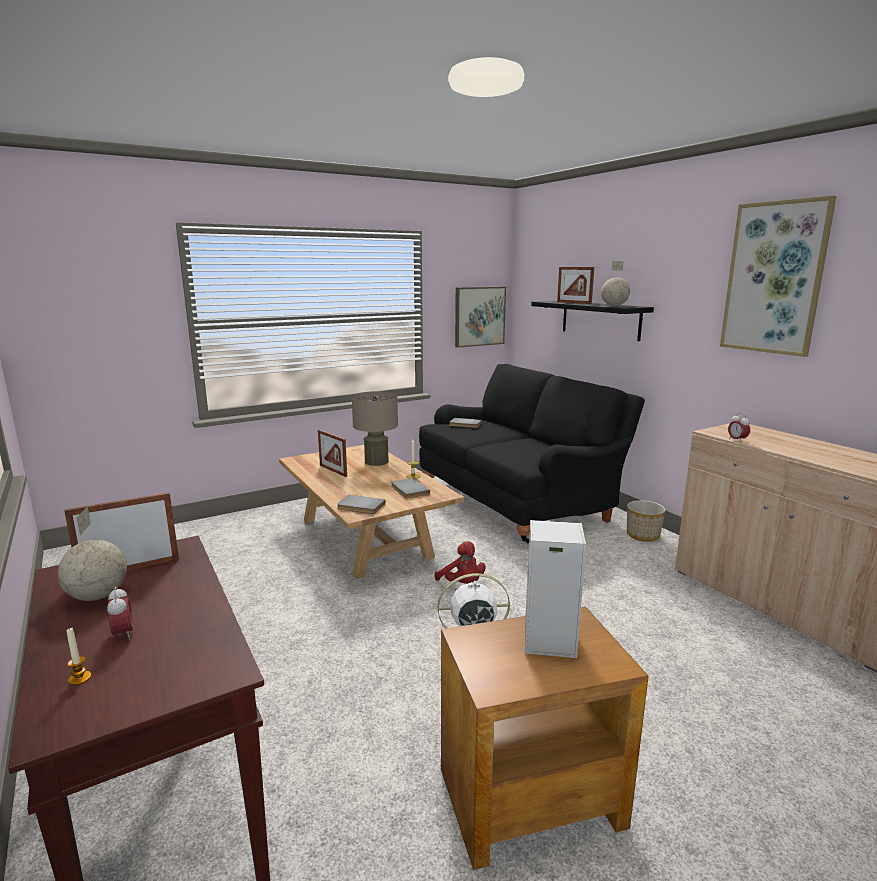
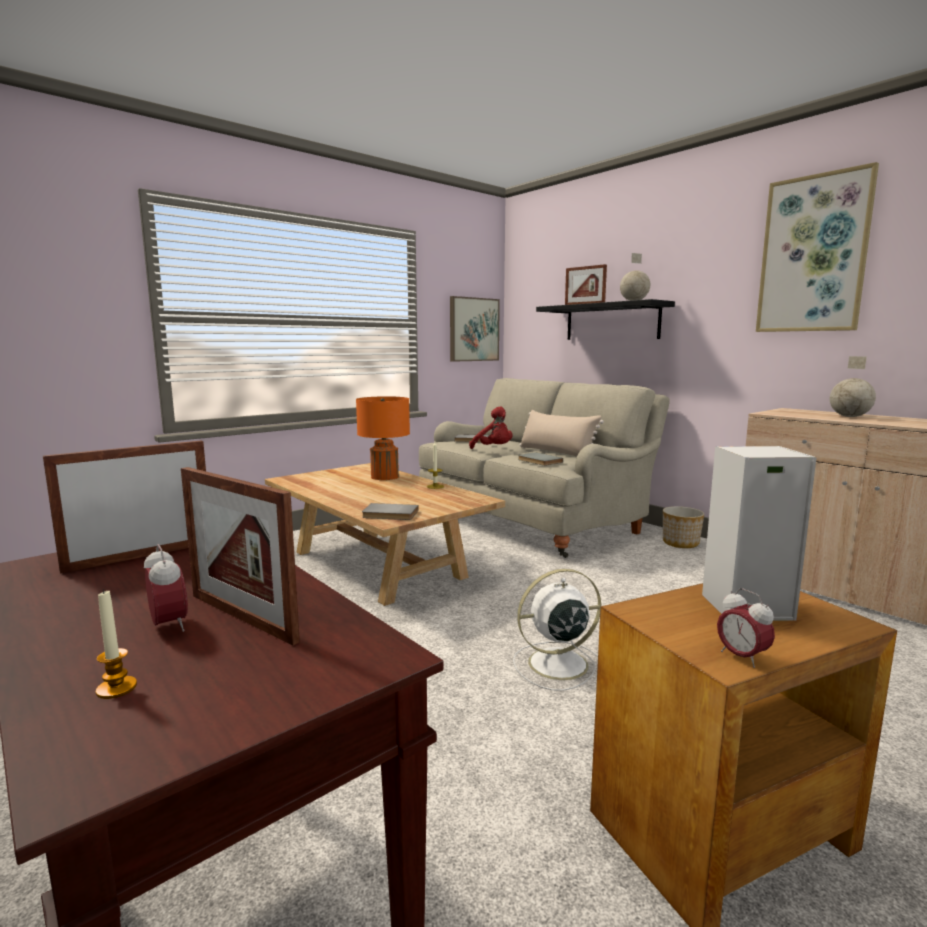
camera: 10 degrees left, 5 degrees down
(99, 596) = (103, 586): globe -> globe (849, 416)
(333, 470) = (337, 486): picture frame -> picture frame (242, 617)
(376, 461) = (384, 477): beige table lamp -> orange table lamp
(408, 490) = (438, 498): grey book -> grey book (538, 461)
(462, 584) = (513, 601): red plush toy -> red plush toy (494, 449)
(518, 500) = (534, 520): black sofa -> beige sofa
(535, 444) = (556, 453): none -> beige pillow
(737, 440) = (802, 416): alarm clock -> alarm clock (741, 657)

